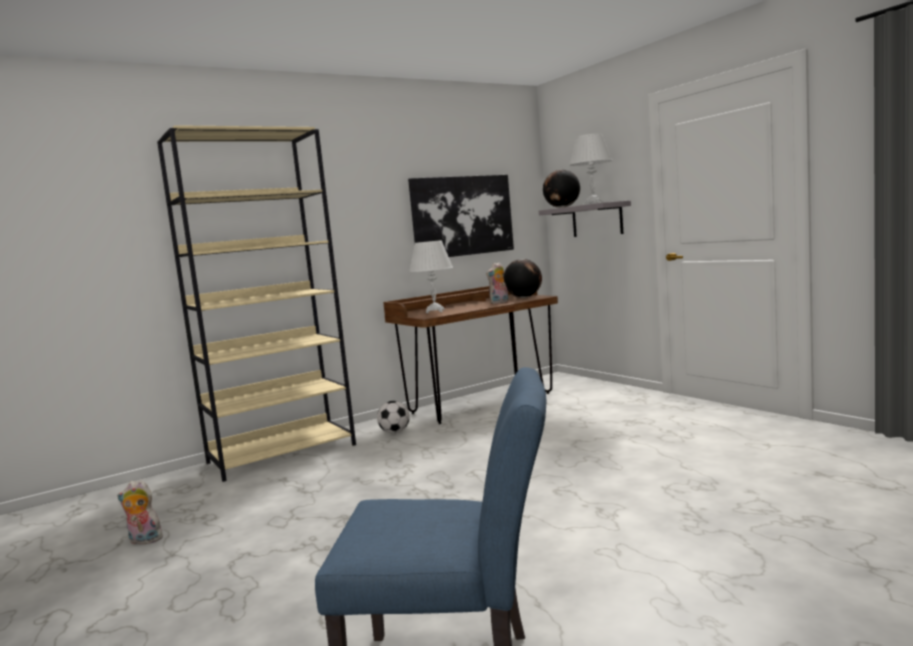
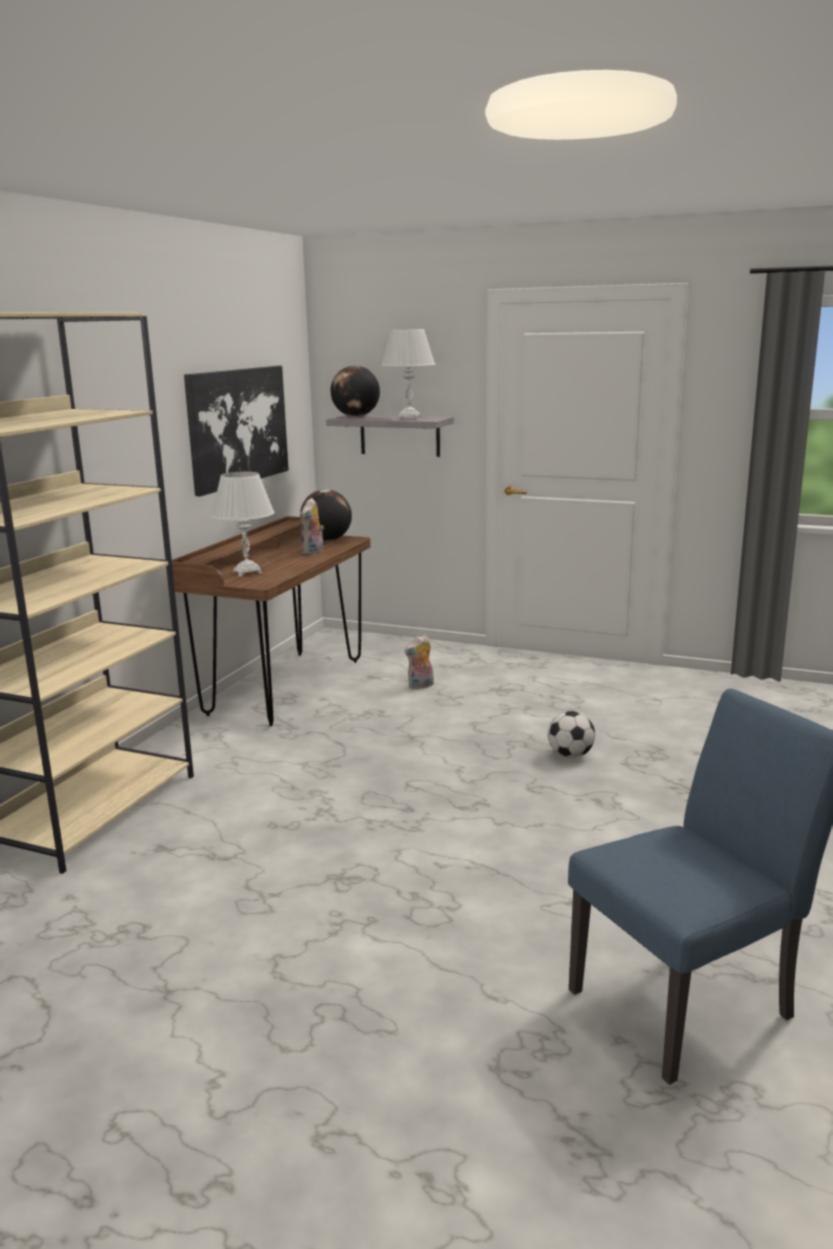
camera: 35 degrees left, 10 degrees up
(143, 541) = (83, 989): plush toy -> plush toy (421, 686)
(395, 432) = (224, 748): football -> football (570, 755)

